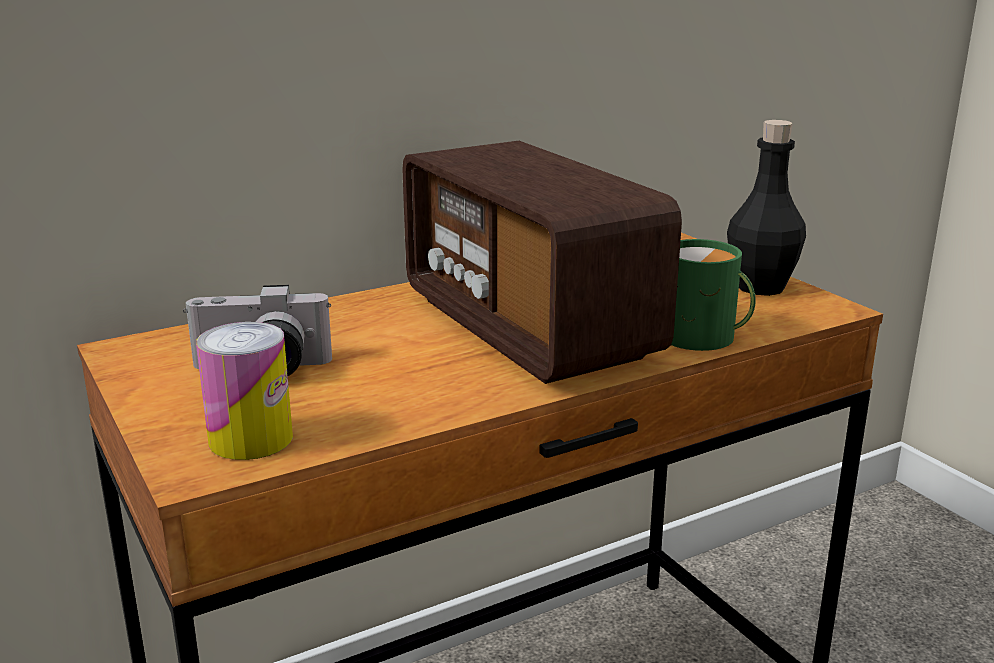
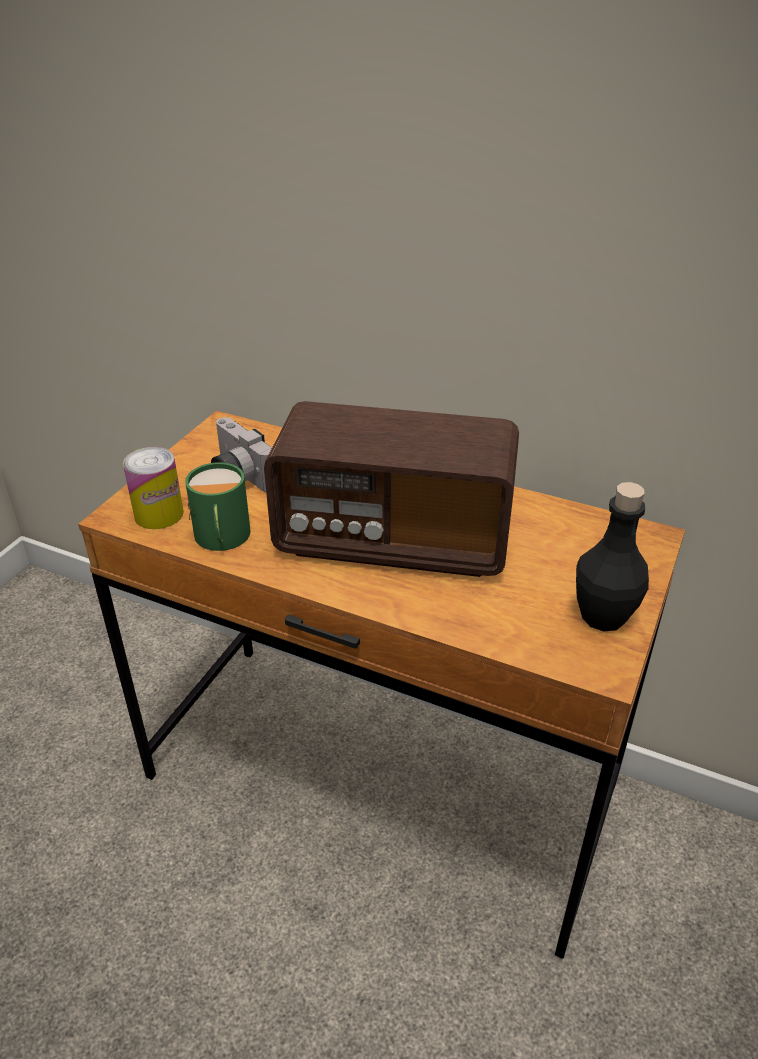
camera: 55 degrees right, 15 degrees up
(529, 328) = (394, 539): radio -> radio turned 105 degrees counterclockwise
(704, 337) = (462, 621): green mug -> green mug (221, 537)

